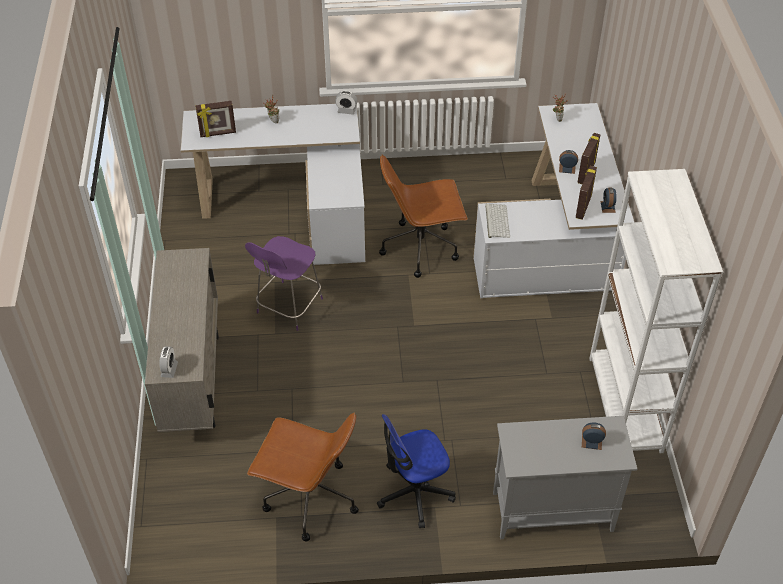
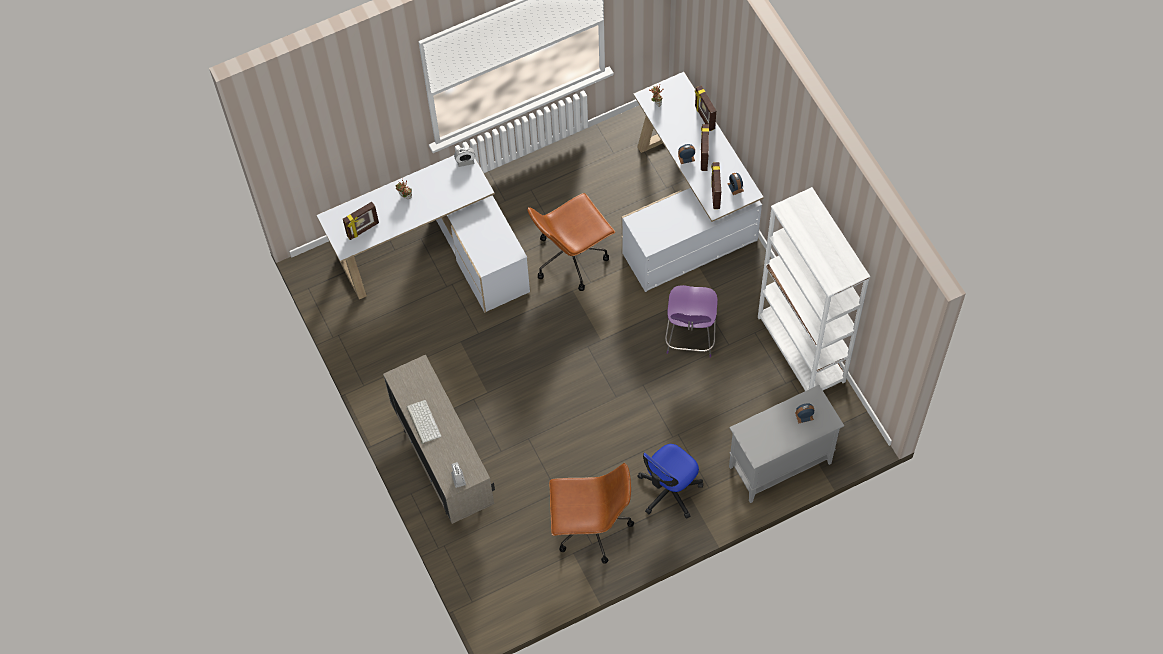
camera: 20 degrees left, 15 degrees up
(288, 307) = (485, 362): purple chair -> purple chair (690, 337)
(496, 221) = (645, 231): keyboard -> keyboard (423, 421)
(601, 143) = (704, 118): none -> picture frame

